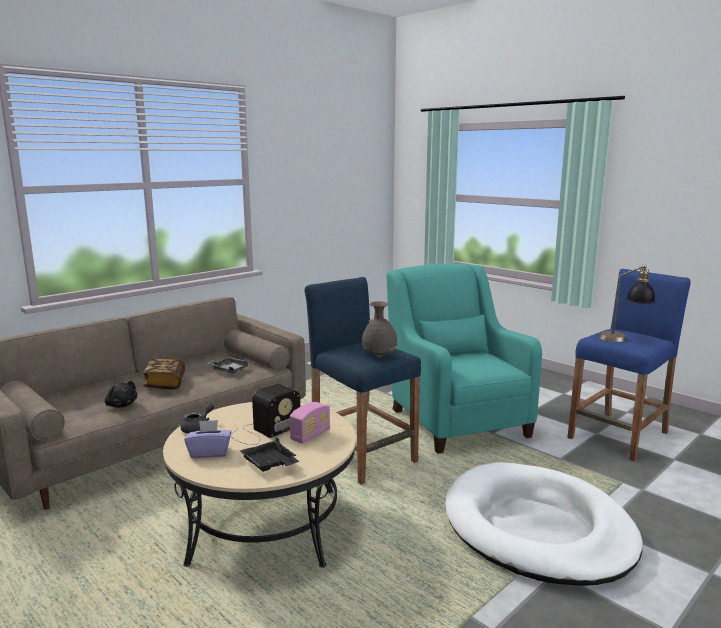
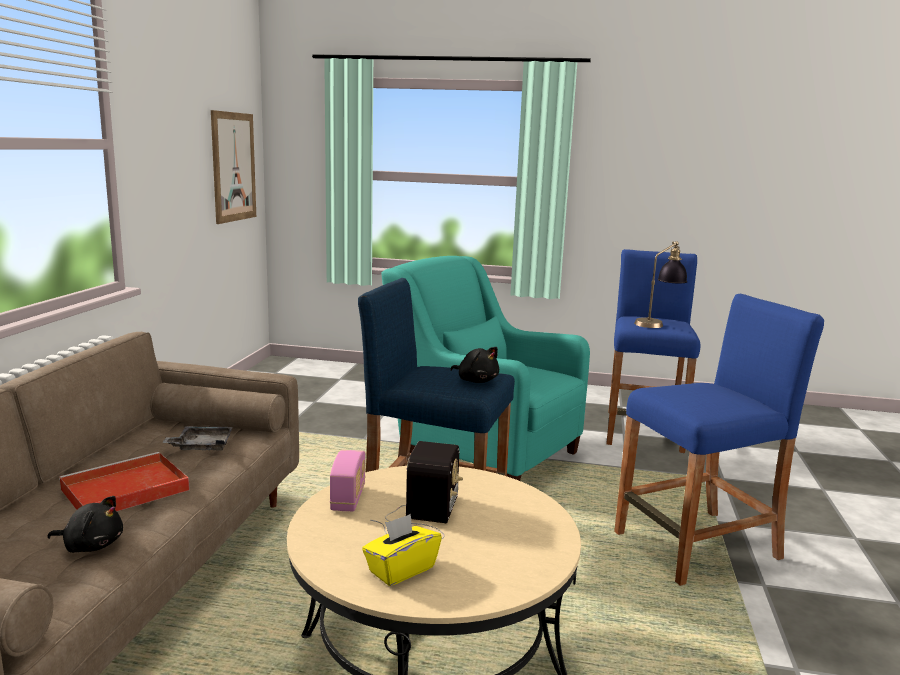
camera: 35 degrees left, 0 degrees up
(165, 383) = (123, 490): book -> red tray
(198, 428) = (323, 540): grey teapot -> none
(209, 452) = (401, 569): purple tissue box -> yellow tissue box
(269, 464) = (504, 557): black tray -> none
(310, 435) = (490, 505): radio -> radio (348, 498)
(360, 192) = (233, 167): none -> picture
(379, 355) = (476, 381): grey vase -> black plush toy
(537, 528) = (697, 546): white dog bed -> blue stool

